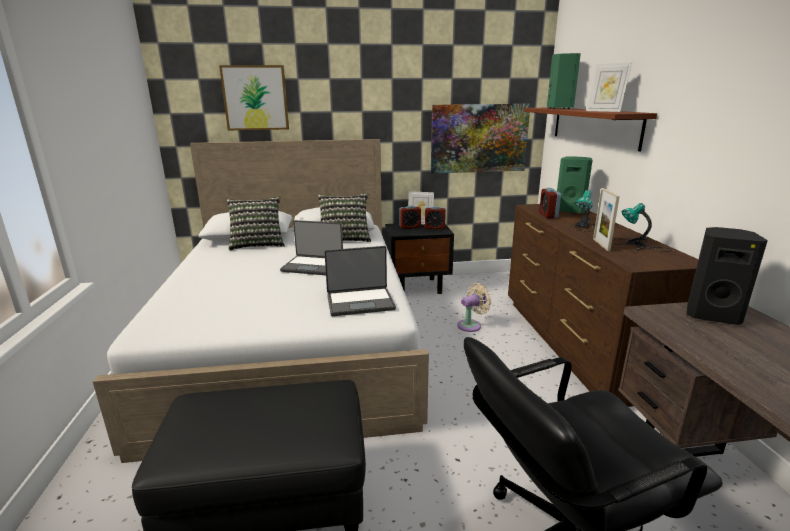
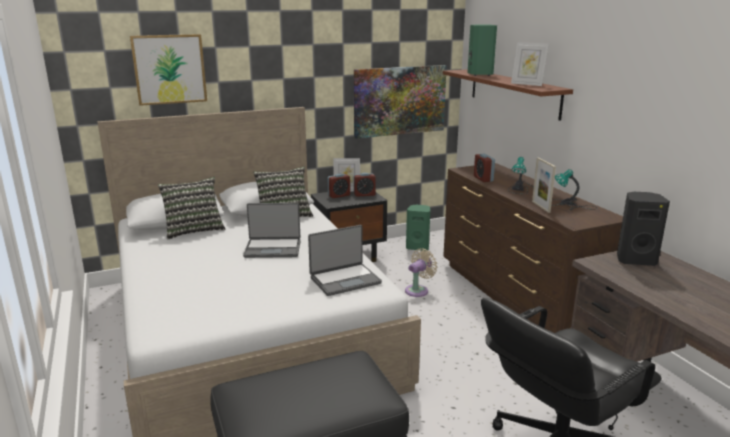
camera: 15 degrees left, 0 degrees up
(570, 211) = (500, 172): green speaker -> green speaker (418, 247)

